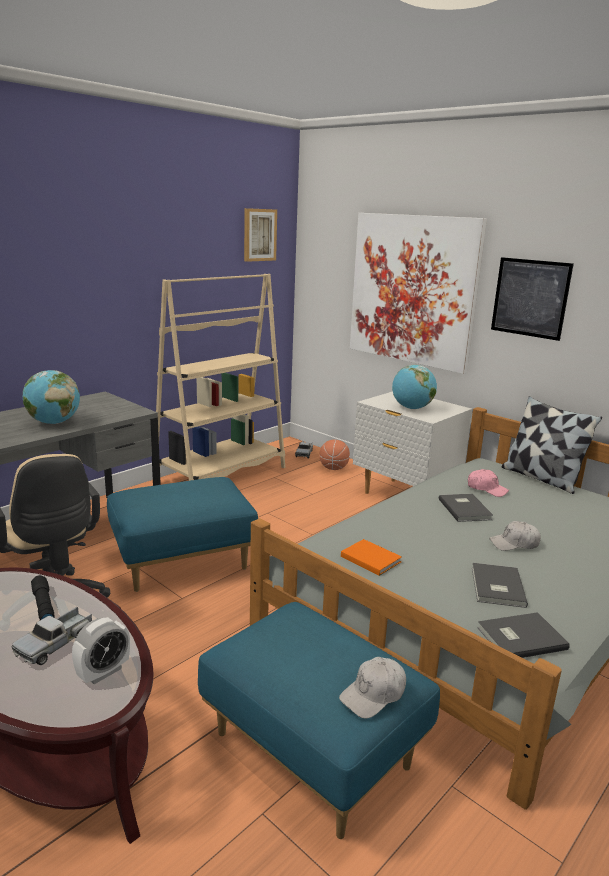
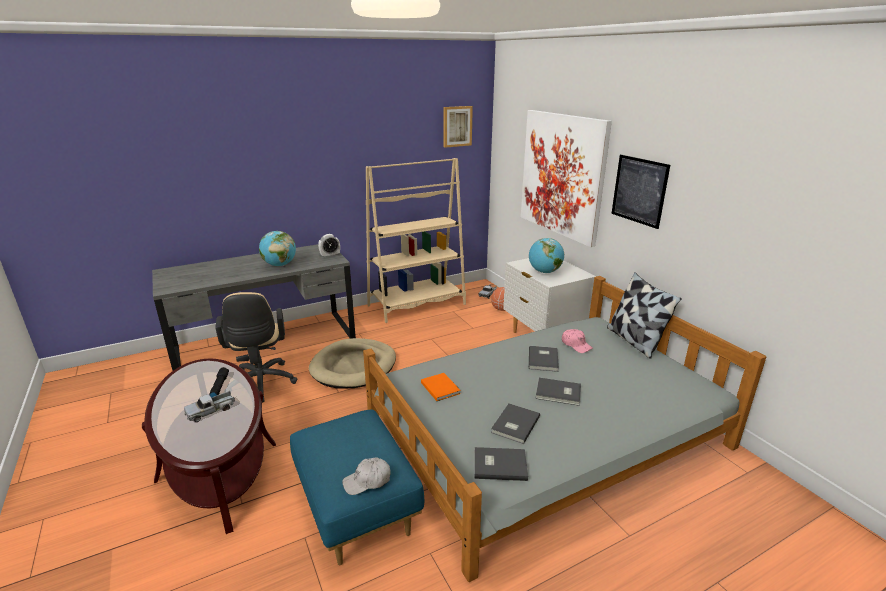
camera: 20 degrees right, 5 degrees up
(103, 672) = (223, 433): alarm clock -> alarm clock (330, 256)
(183, 561) = (354, 366): blue ottoman -> beige dog bed
(514, 544) = (559, 393): white cap -> grey book

